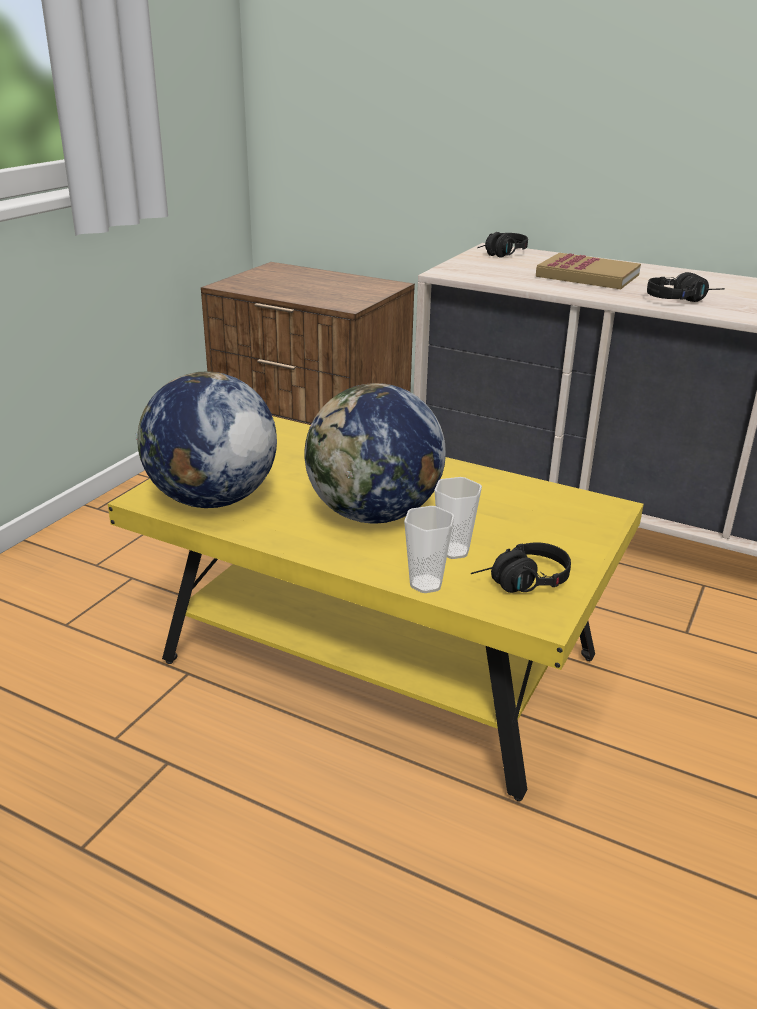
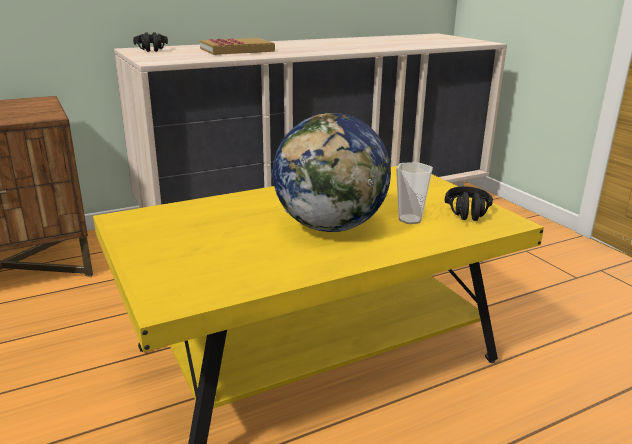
camera: 55 degrees left, 5 degrees down
(211, 500) = (218, 276): globe -> none
(426, 584) = (443, 239): cup -> none
(682, 300) = (315, 50): black headphones -> none

